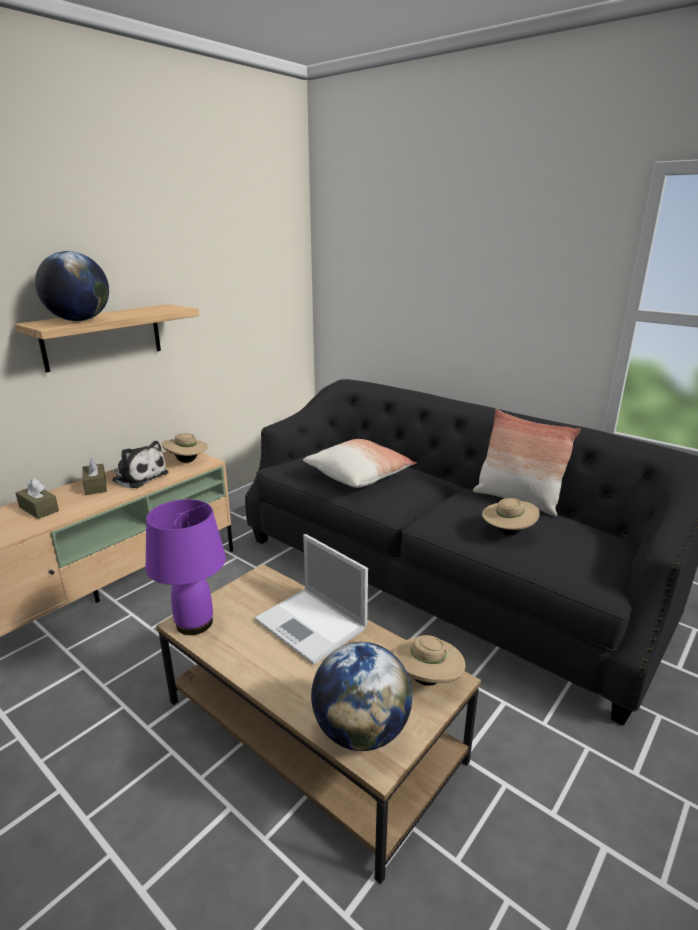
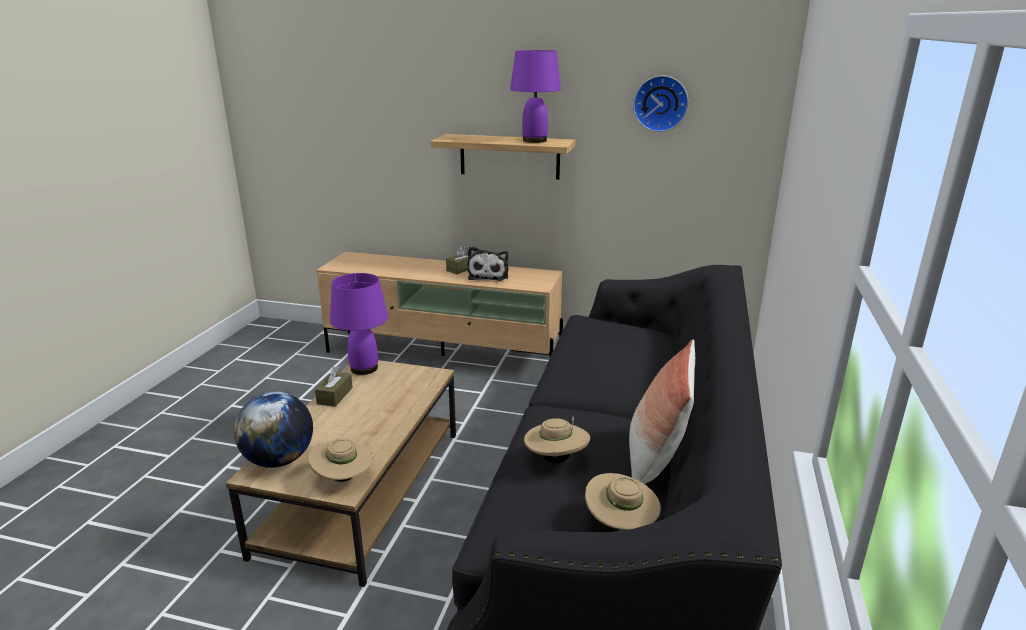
camera: 65 degrees right, 0 degrees up
(39, 509) = (416, 266): brown tissue box -> brown tissue box (335, 396)
(79, 320) = (471, 139): globe -> none
(146, 310) = (534, 141): none -> purple table lamp
(187, 462) = (532, 281): beige hat -> beige hat (620, 524)
(232, 258) = (660, 103): none -> wall clock
(312, 625) = (386, 412): laptop -> none
(359, 475) = (604, 355): pillow -> none

